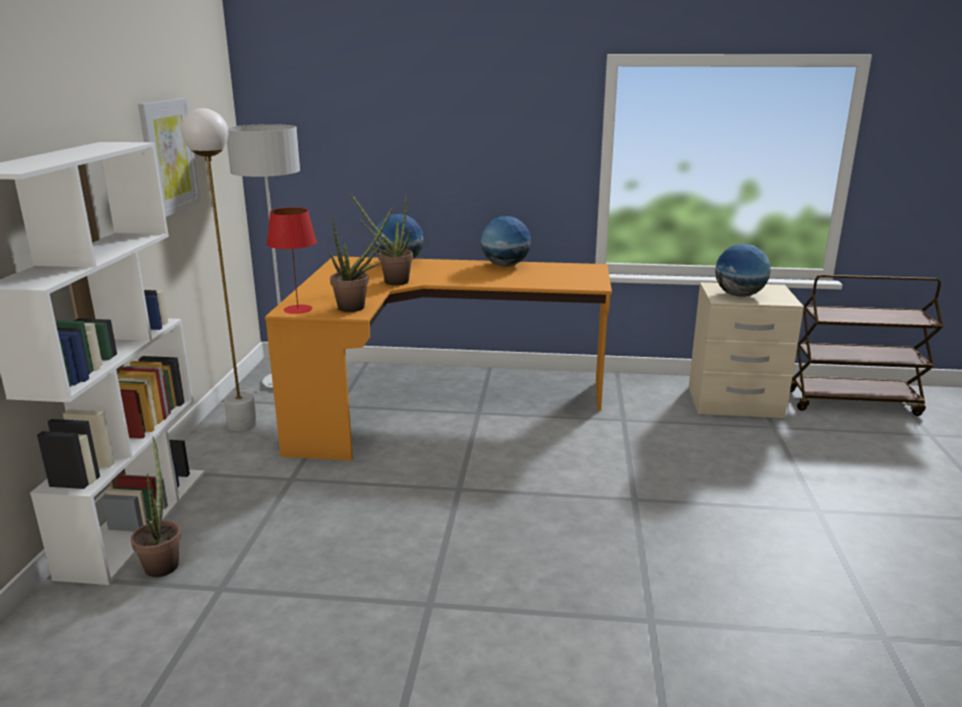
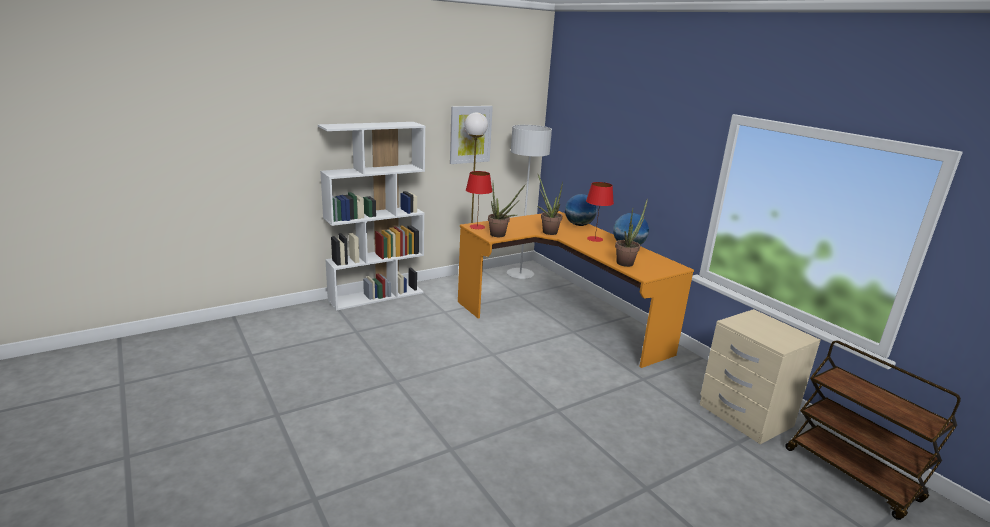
camera: 50 degrees right, 0 degrees up
(163, 562) = (358, 313): potted plant -> potted plant (626, 262)
(457, 271) = (594, 239): none -> red table lamp
(739, 295) = (754, 327): globe -> none

